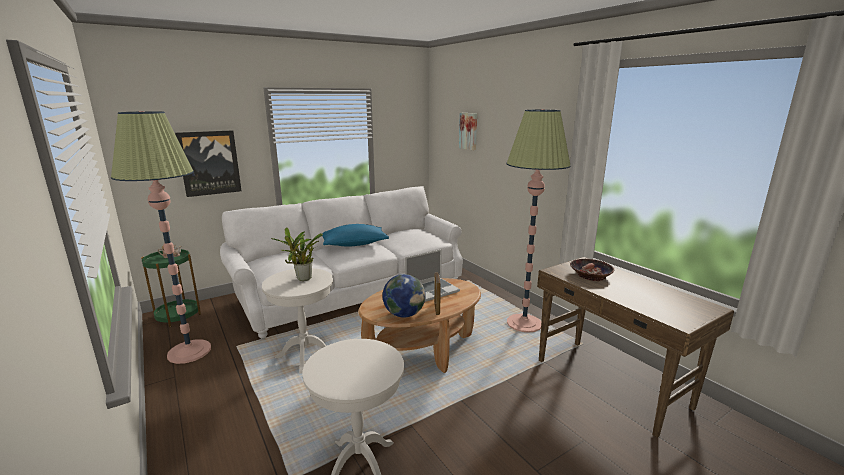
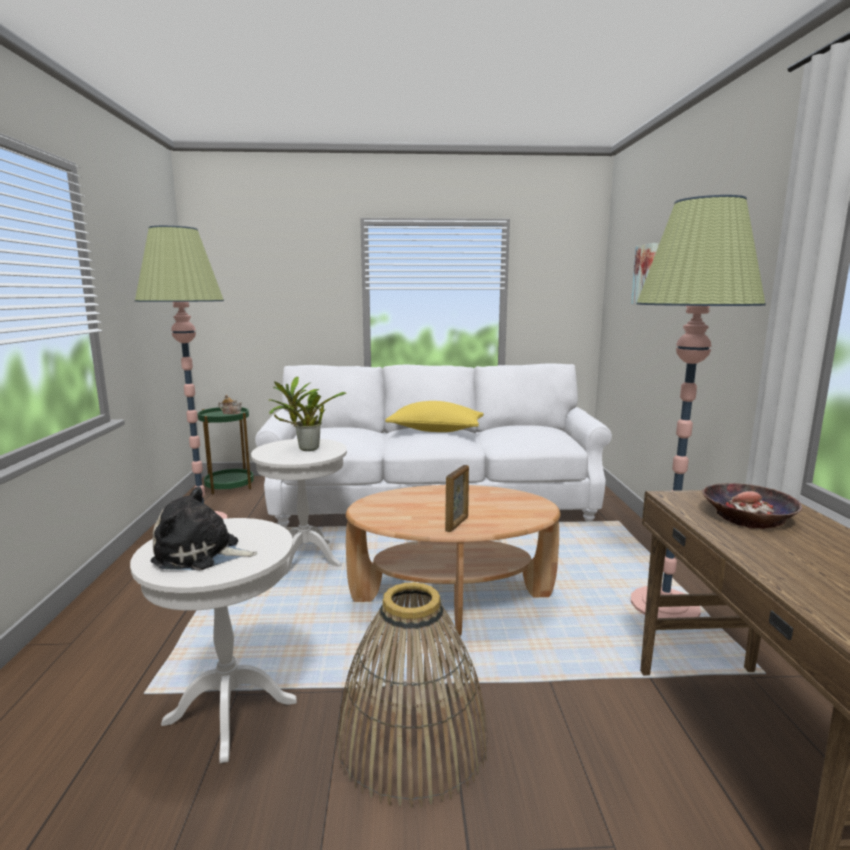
camera: 30 degrees right, 5 degrees down
(209, 163) = (289, 309): picture -> none
(353, 372) = (201, 554): none -> plush toy
(354, 244) = (435, 430): blue pillow -> yellow pillow
(404, 314) = (401, 520): globe -> none
(432, 290) = (479, 501): laptop -> none
(470, 435) = (412, 740): none -> basket

